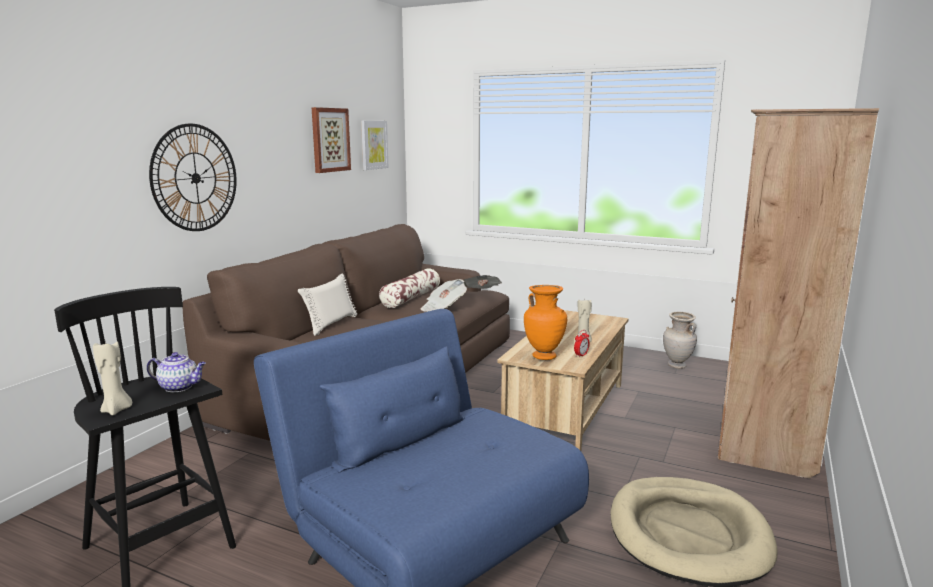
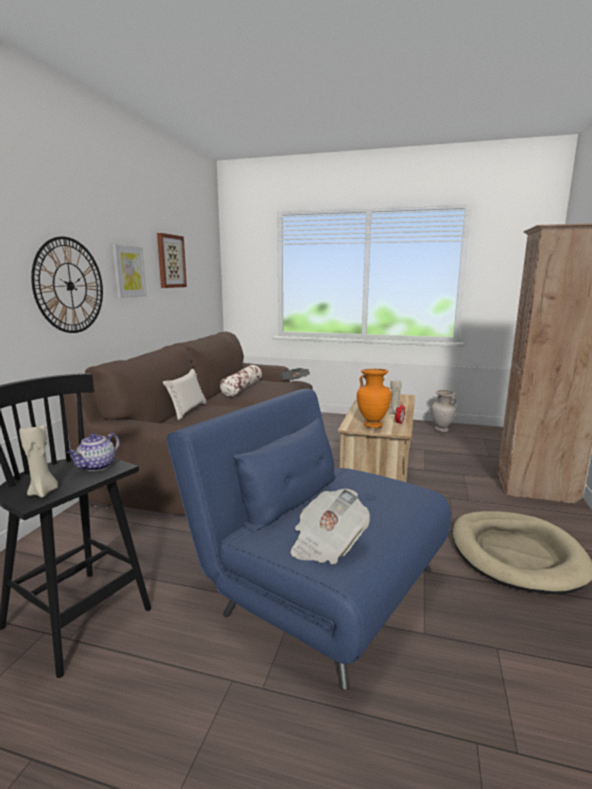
camera: 10 degrees left, 0 degrees up
(180, 387) = (96, 466): teapot -> teapot turned 120 degrees clockwise
(373, 145) = (200, 268): picture -> picture (128, 271)
(443, 308) = (272, 394): newspaper -> newspaper (327, 544)

